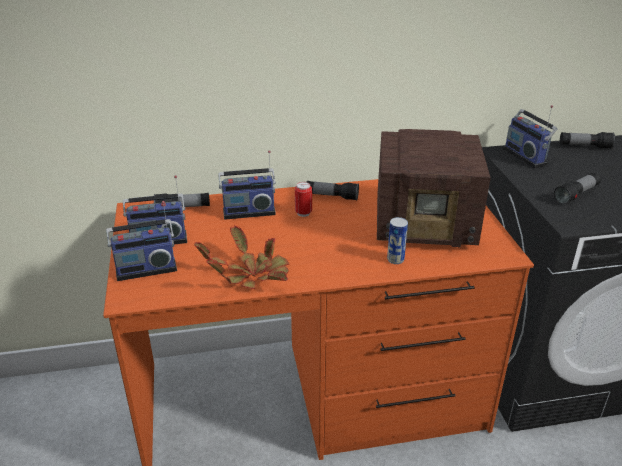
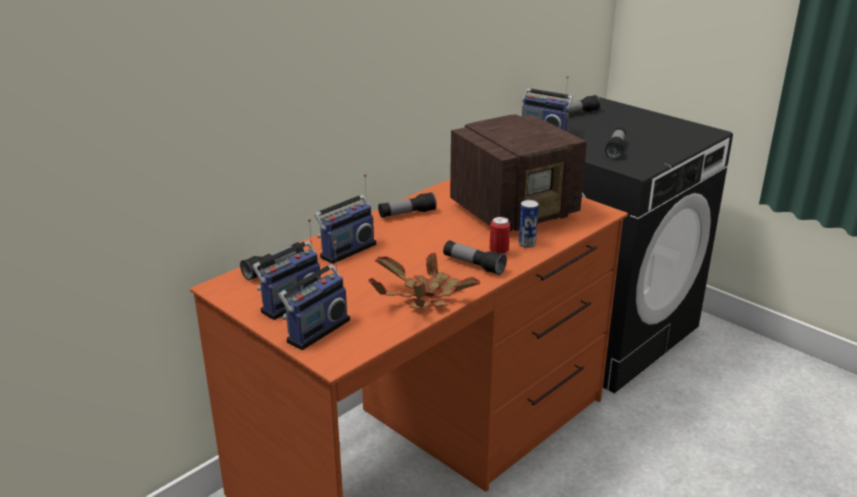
camera: 35 degrees left, 5 degrees down
(303, 213) = (400, 235): can -> can (499, 252)
(325, 261) = (473, 265): none -> flashlight

